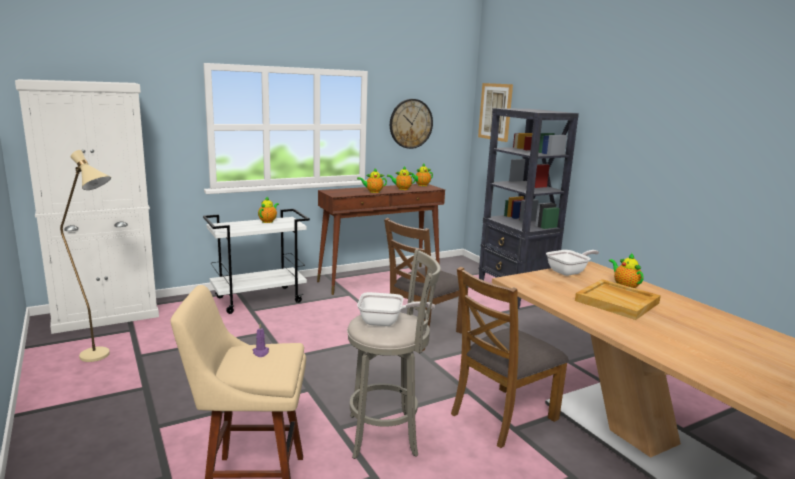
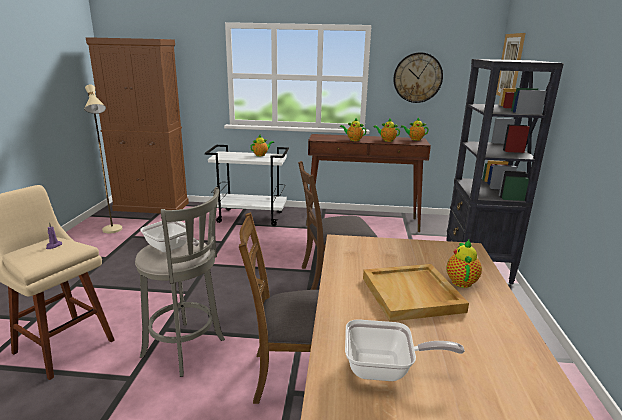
camera: 35 degrees right, 5 degrees up
(106, 316) = (152, 206): white cabinet -> brown cabinet
(569, 272) = (425, 248): frying pan -> frying pan (385, 369)

